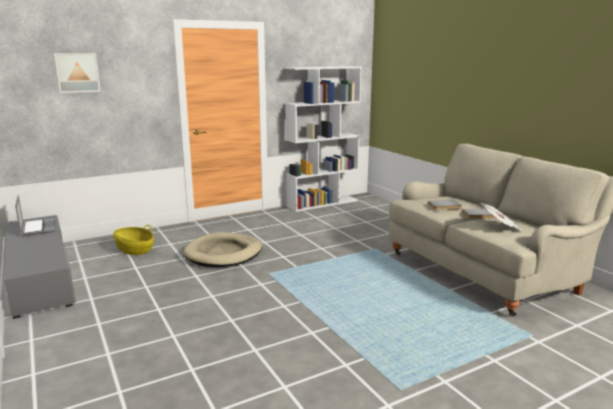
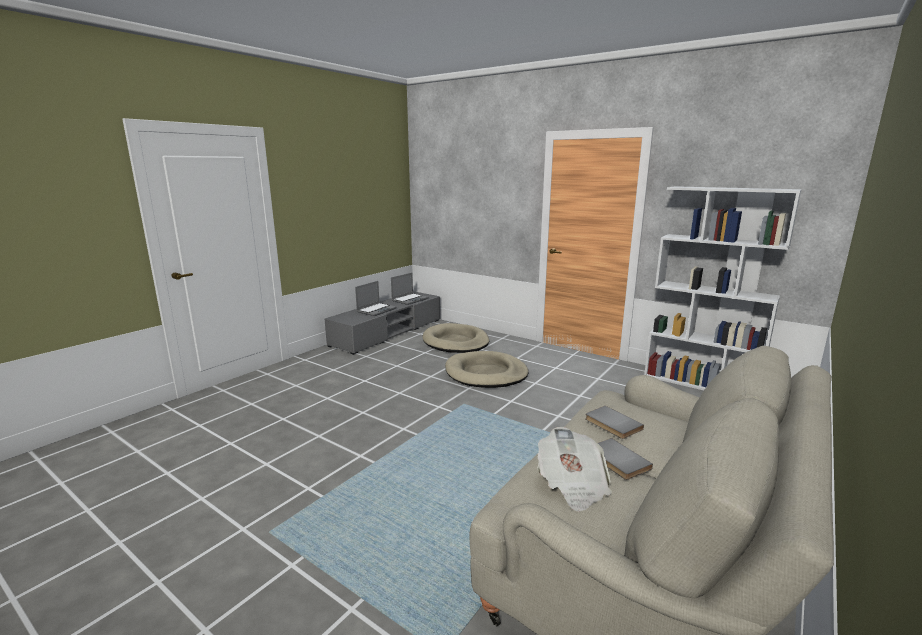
camera: 65 degrees right, 0 degrees up
(38, 248) = (376, 310): none -> laptop
(77, 72) = (466, 183): picture -> none
(134, 250) = (455, 342): basket -> beige dog bed

